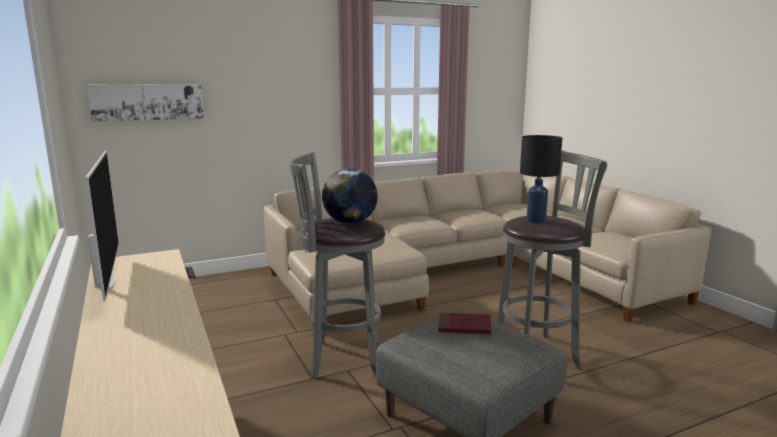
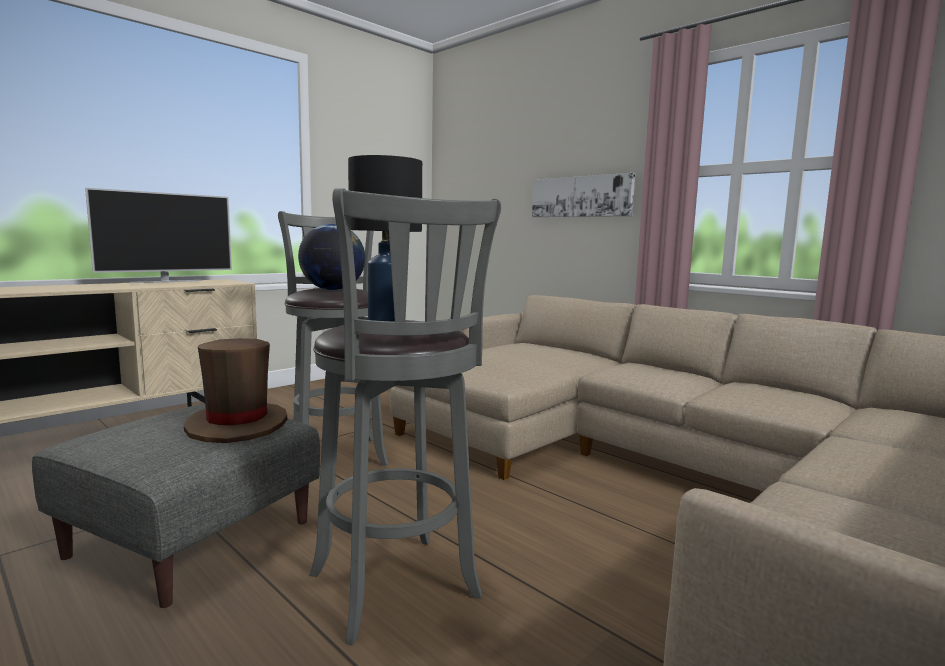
camera: 70 degrees right, 5 degrees down
(148, 102) = (476, 194): picture -> picture (581, 196)
(464, 326) = (238, 425): red book -> brown hat

